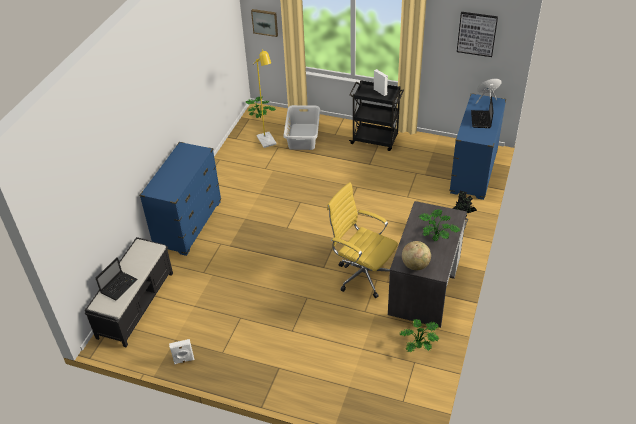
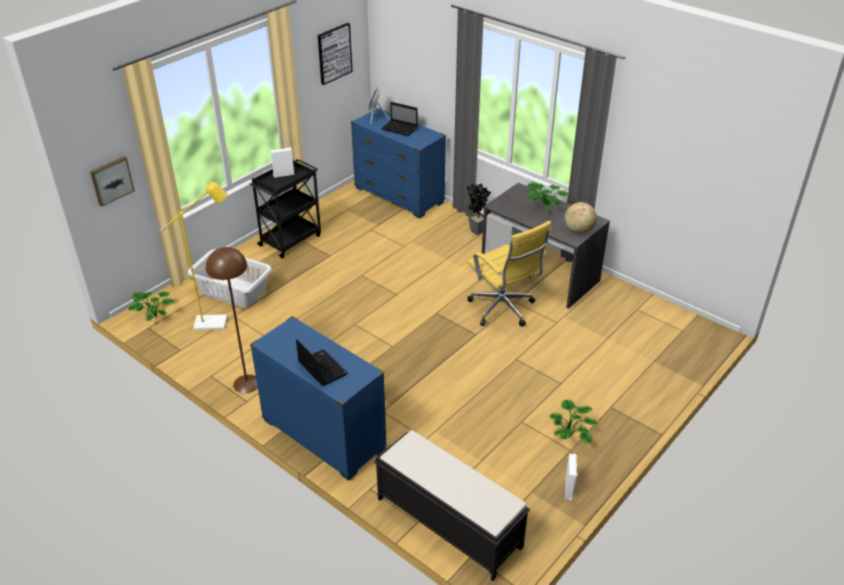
camera: 70 degrees left, 5 degrees down
(119, 285) = (467, 491): laptop -> laptop (321, 368)
(219, 176) = (246, 383): none -> brown floor lamp
(361, 275) = (503, 310): yellow office chair -> yellow office chair turned 90 degrees counterclockwise
(419, 345) = (617, 300): potted plant -> potted plant (571, 435)

